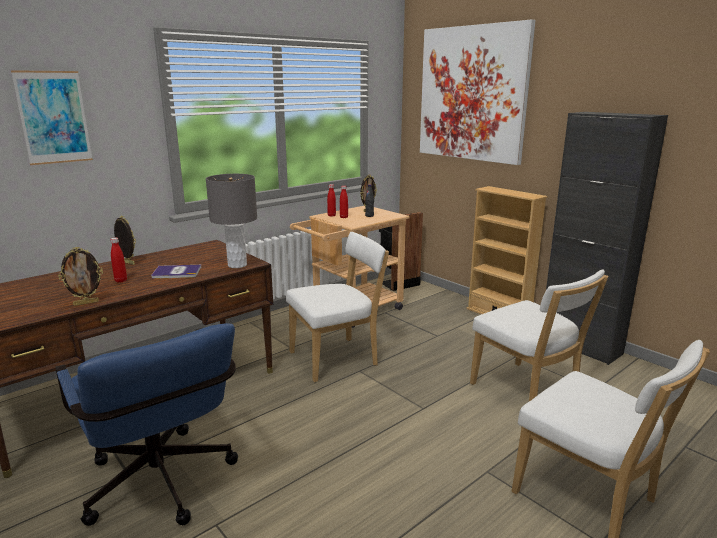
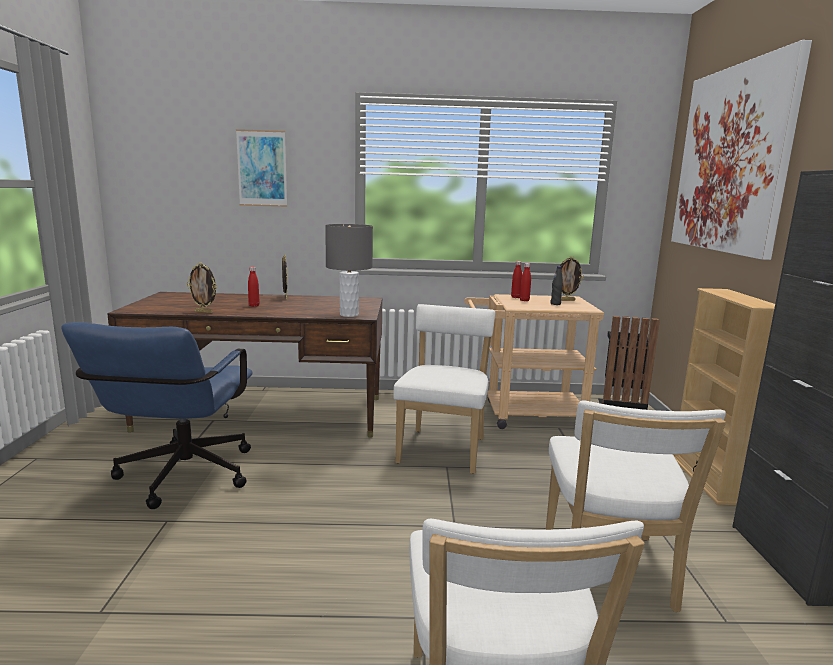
camera: 40 degrees right, 5 degrees down
(176, 272) = (297, 309): book -> none
(337, 358) = (443, 448): white chair -> white chair turned 90 degrees counterclockwise

